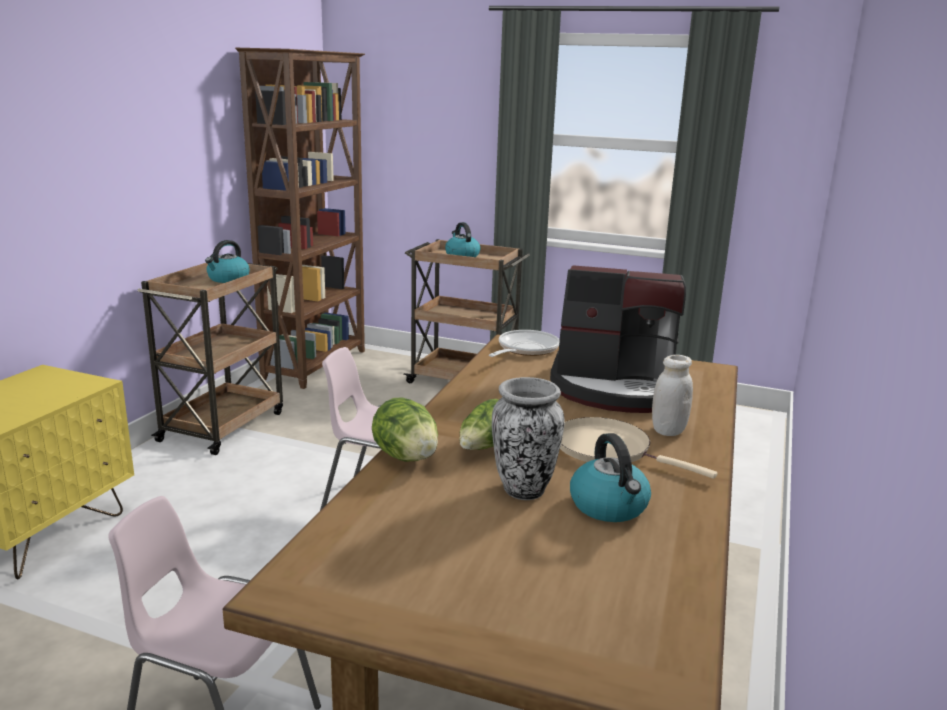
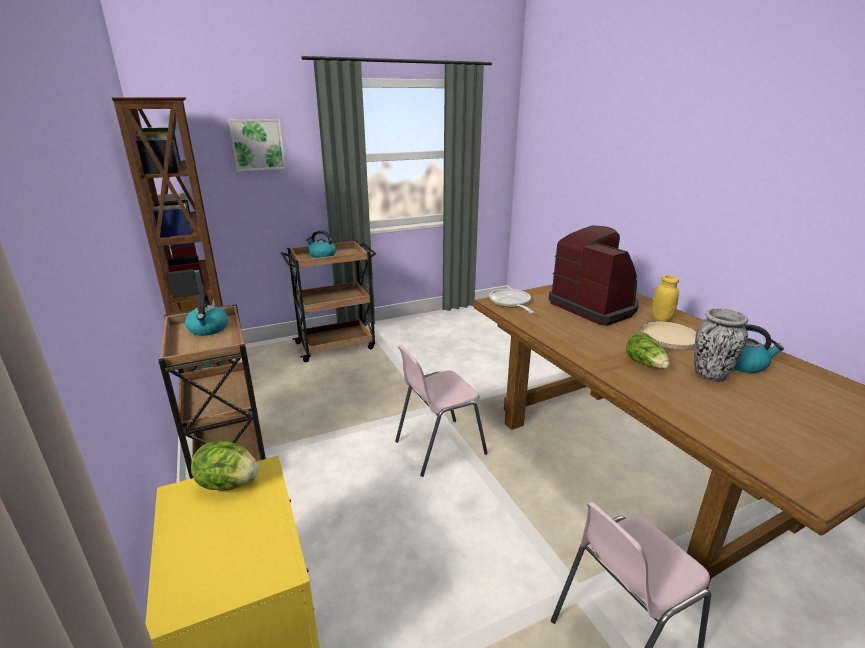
camera: 45 degrees left, 5 degrees up
(406, 457) = (641, 389): lettuce -> lettuce (228, 483)
(435, 110) = (257, 144): none -> picture
(615, 388) = (594, 307): coffee machine -> coffee machine turned 90 degrees counterclockwise
(668, 430) = (661, 318): white jar -> yellow jar

